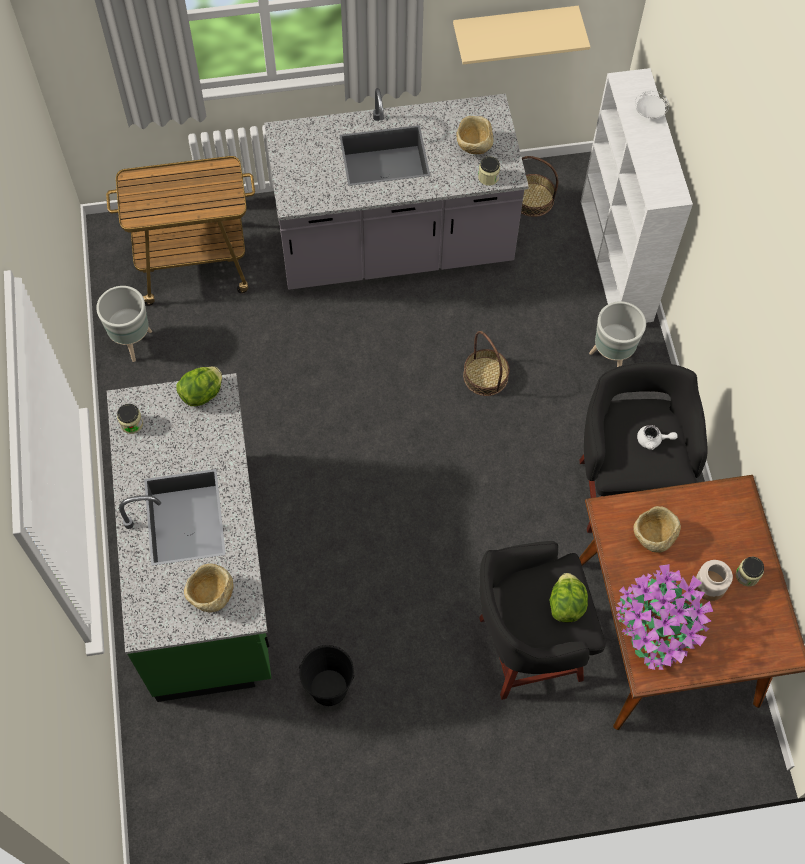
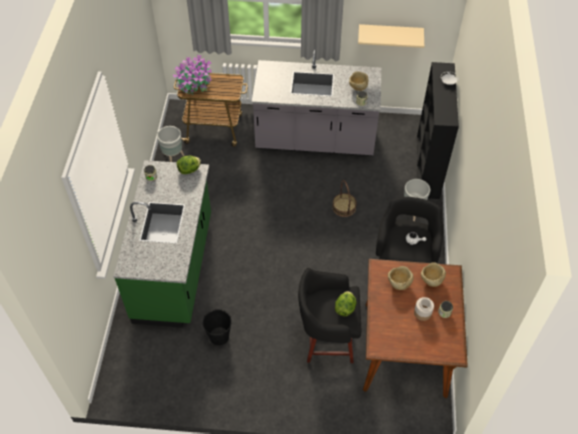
camera: 15 degrees right, 10 degrees down
(211, 595) = (163, 260): beige bowl -> beige bowl (431, 280)
(533, 199) = (392, 131): basket -> none
(616, 261) = (428, 167): white bookcase -> black bookcase
(656, 627) = (388, 327): potted plant -> potted plant (194, 84)

